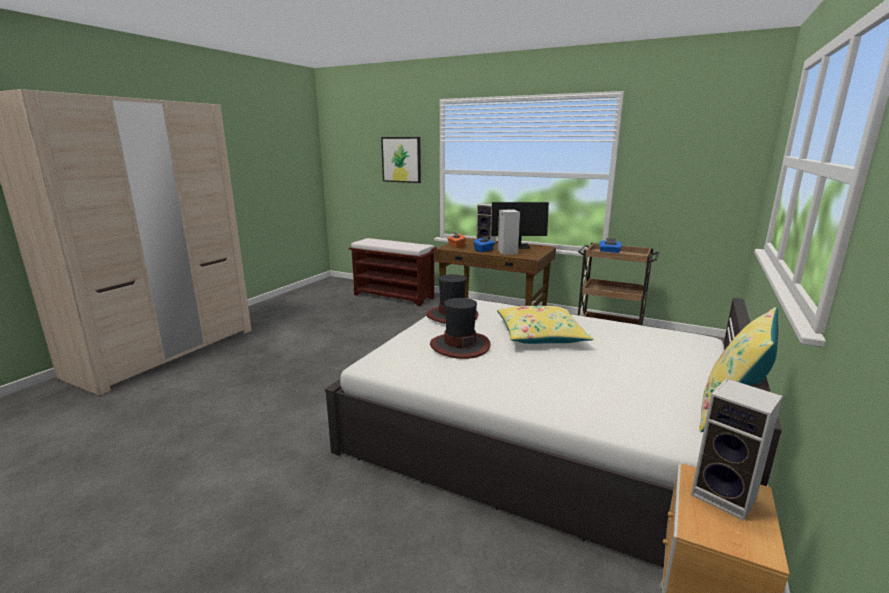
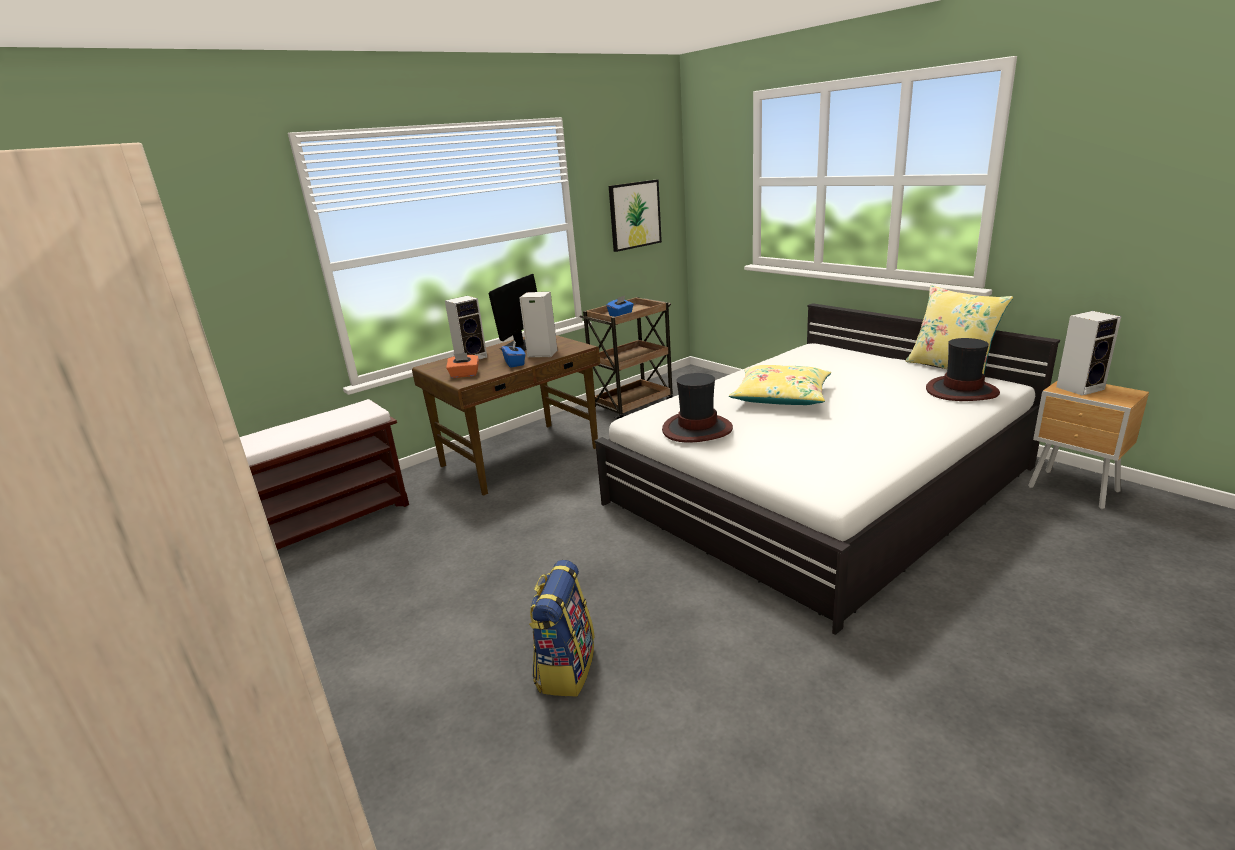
camera: 65 degrees left, 5 degrees up
(292, 372) = (565, 668): none -> backpack
(401, 159) = (224, 263): picture -> picture (634, 215)
(459, 345) = (794, 437): hat -> hat (961, 391)

